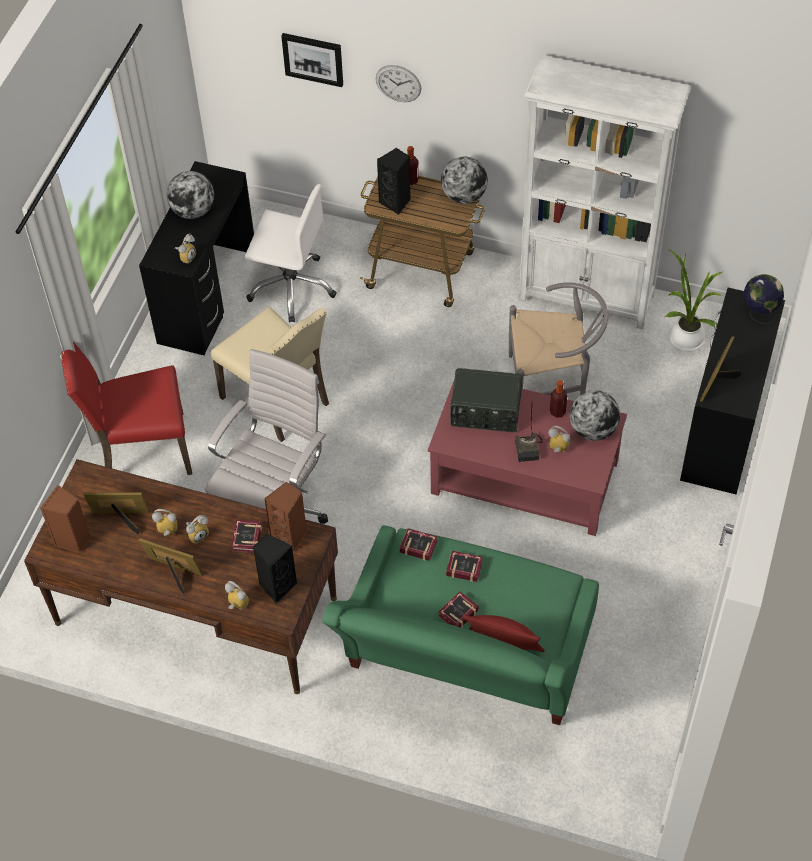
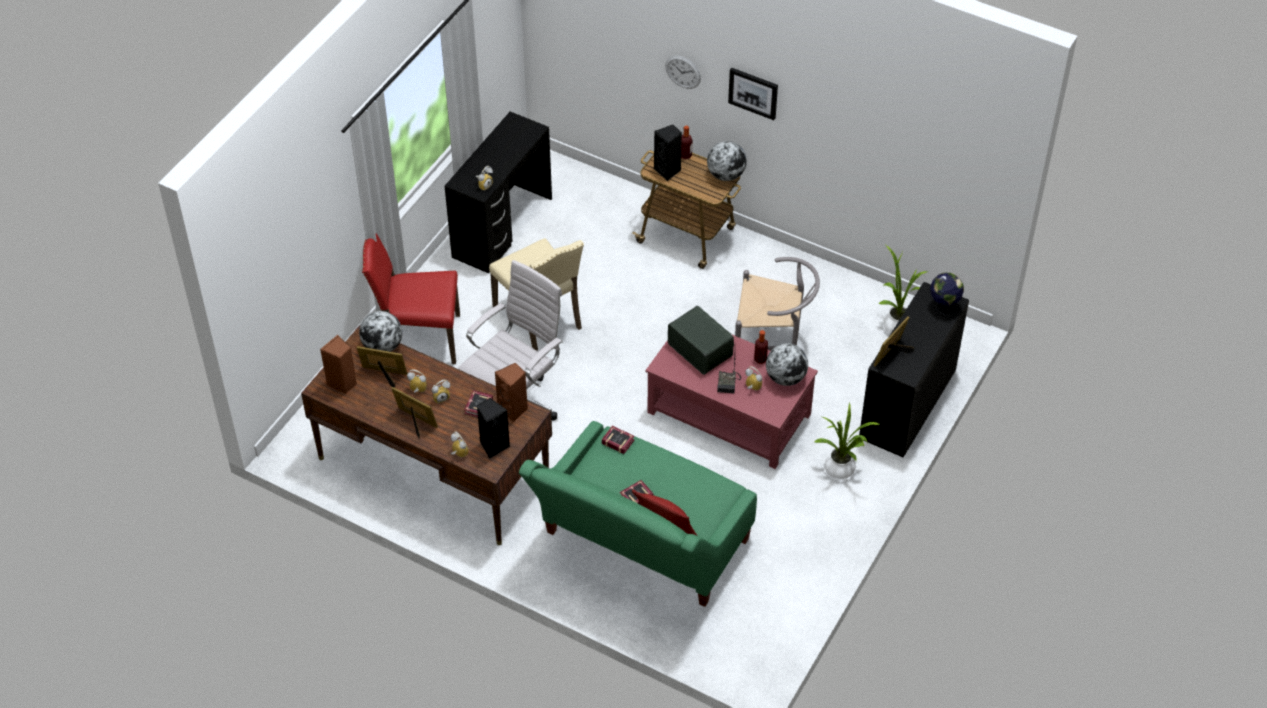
camera: 10 degrees right, 5 degrees down
(193, 211) = (498, 150): globe -> globe (382, 346)
(292, 287) = (574, 231): white office chair -> none
(313, 58) = (617, 41): picture -> picture (753, 92)
(463, 567) = (649, 463): book -> none
(485, 412) = (701, 349): radio -> radio turned 150 degrees counterclockwise
(587, 296) = (822, 279): white bookcase -> none
(671, 525) = (841, 471): none -> potted plant

